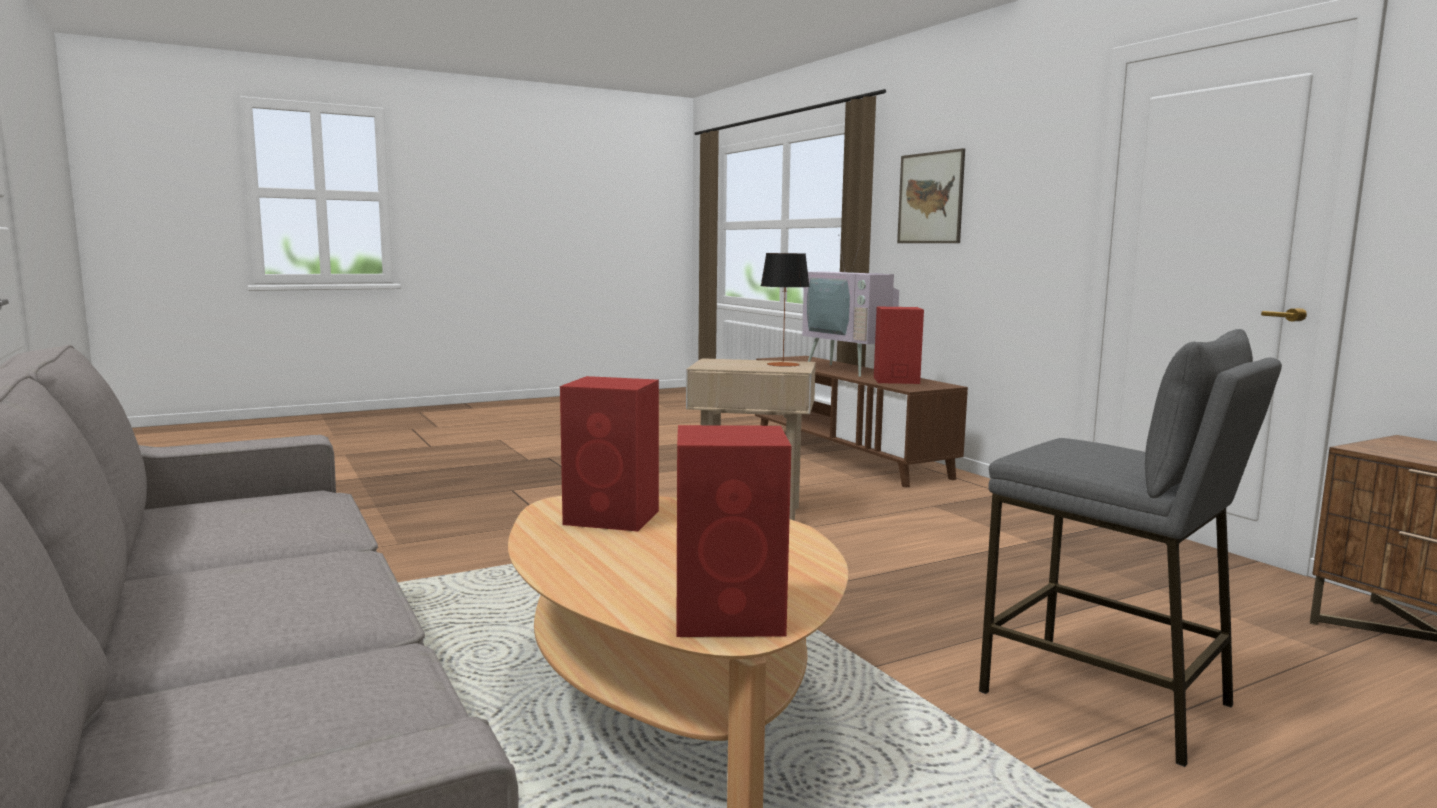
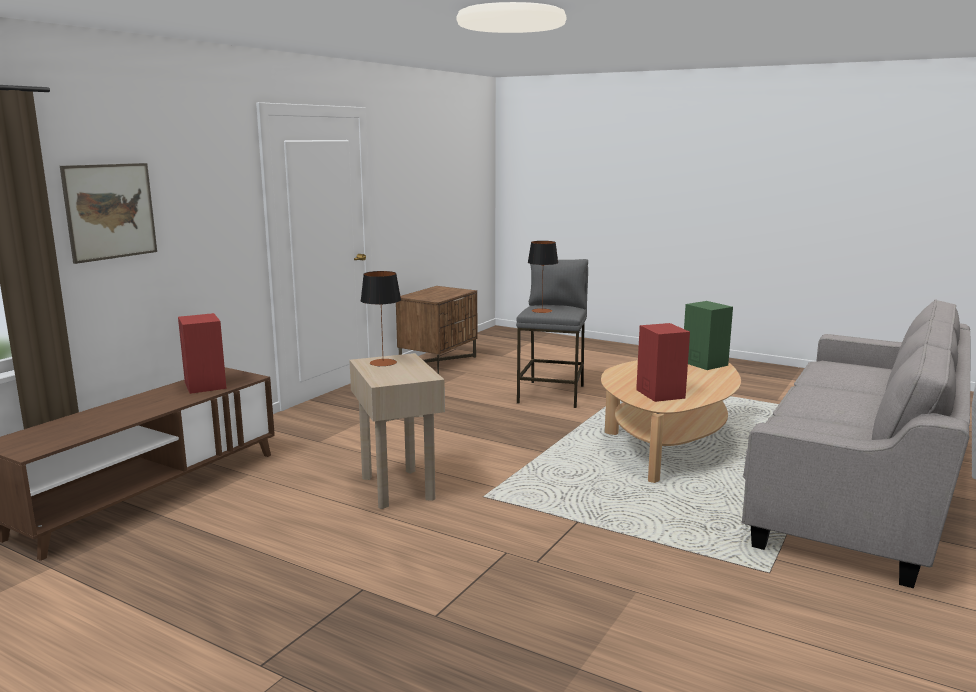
camera: 120 degrees left, 5 degrees up
(732, 616) = (703, 363): red speaker -> green speaker
(850, 369) = (130, 407): television -> none
(1075, 444) = (542, 311): none -> table lamp

